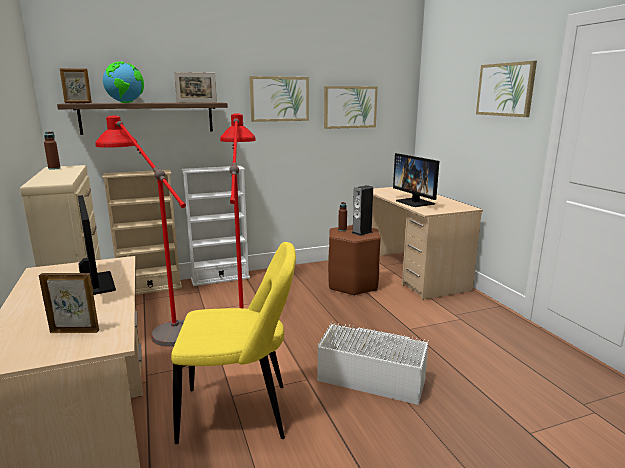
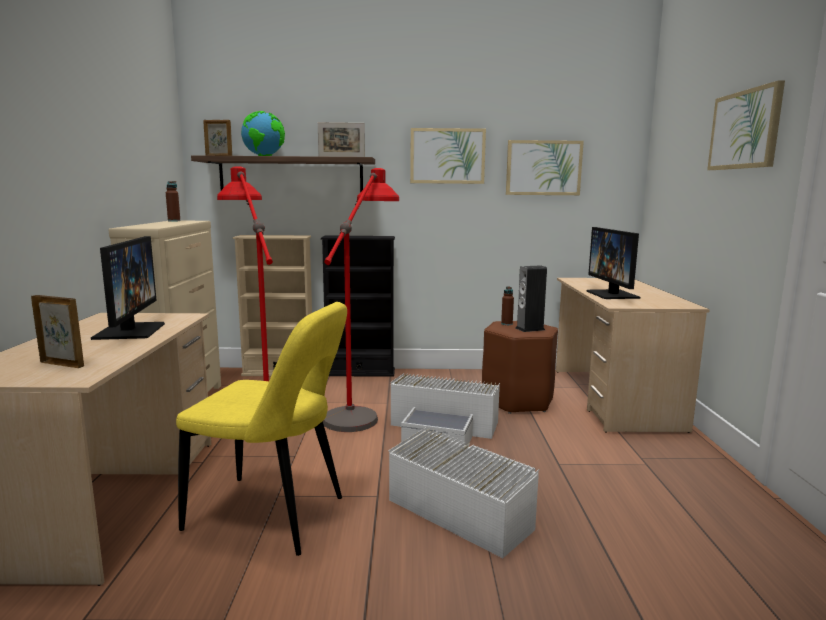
camera: 20 degrees right, 5 degrees down
(220, 278) = (360, 372): white bookcase -> black bookcase
(317, 316) = (444, 429): none -> white storage box

